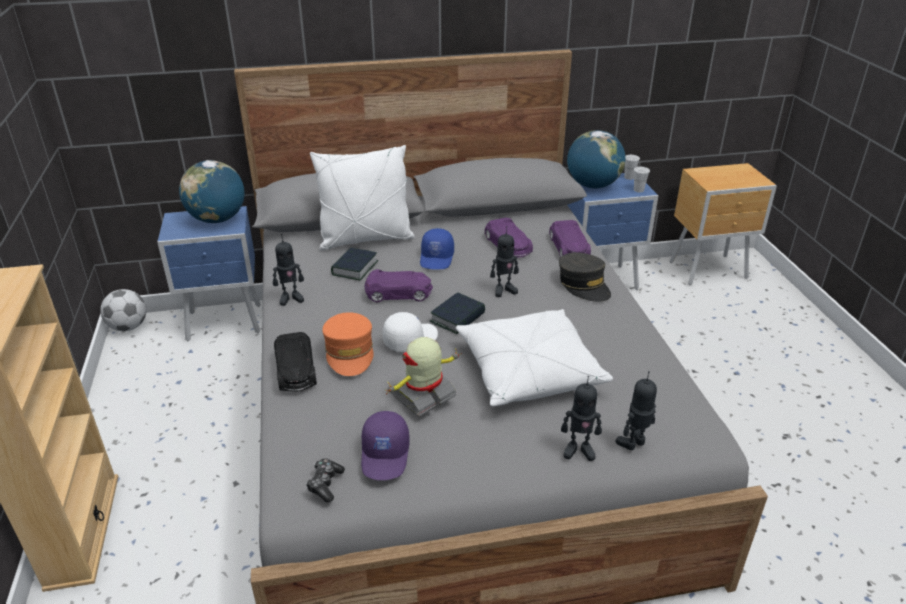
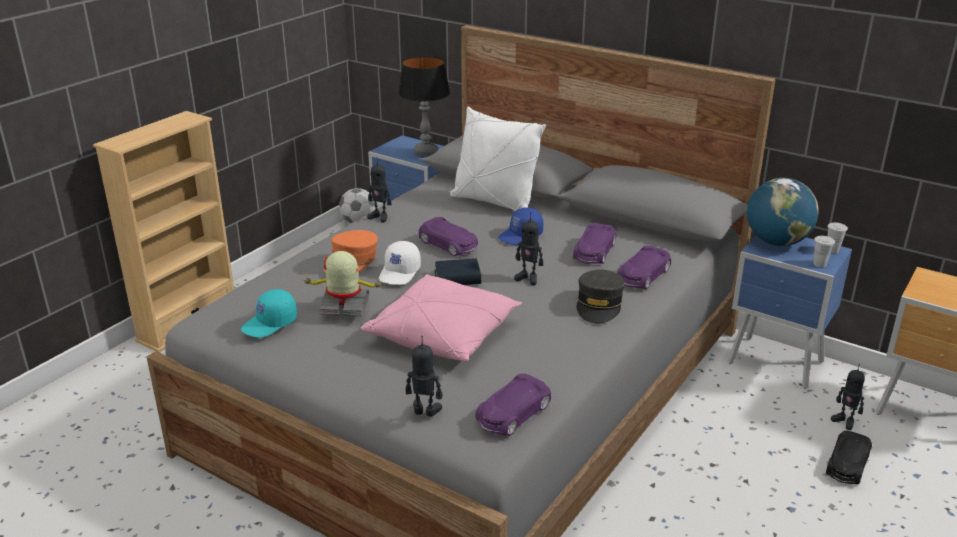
camera: 45 degrees right, 5 degrees down
(217, 219) = (425, 151): globe -> table lamp
(296, 370) = (310, 257): black toy car -> black toy car (847, 465)
(325, 484) = (221, 320): game controller -> none
(355, 268) = (451, 217): book -> none
(386, 455) = (270, 324): purple cap -> turquoise cap
(410, 339) = (400, 273): white cap -> white cap turned 105 degrees clockwise
(528, 372) = (443, 334): white pillow -> pink pillow
(578, 450) = (382, 392): toy robot -> toy robot (845, 421)
(681, 403) = (512, 414): none -> purple toy car

